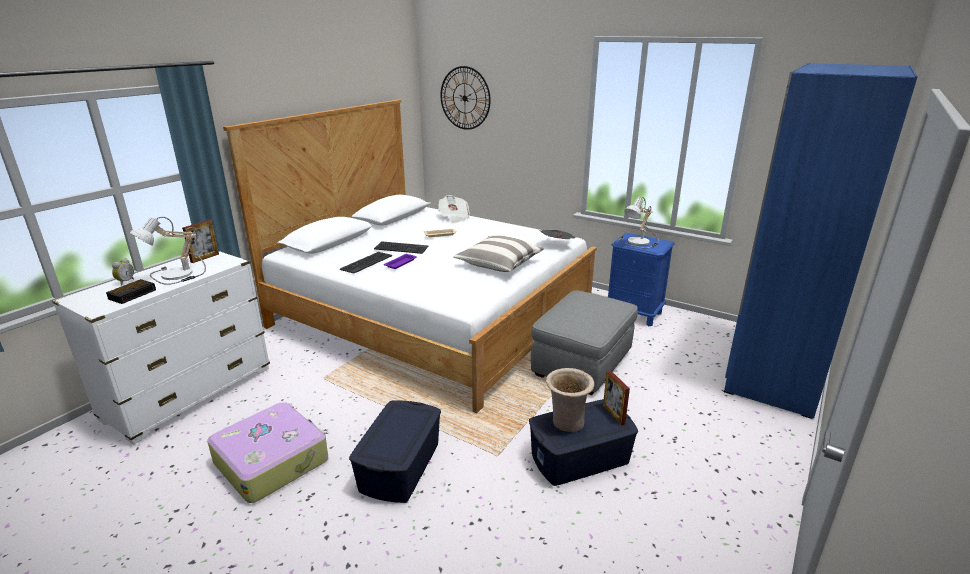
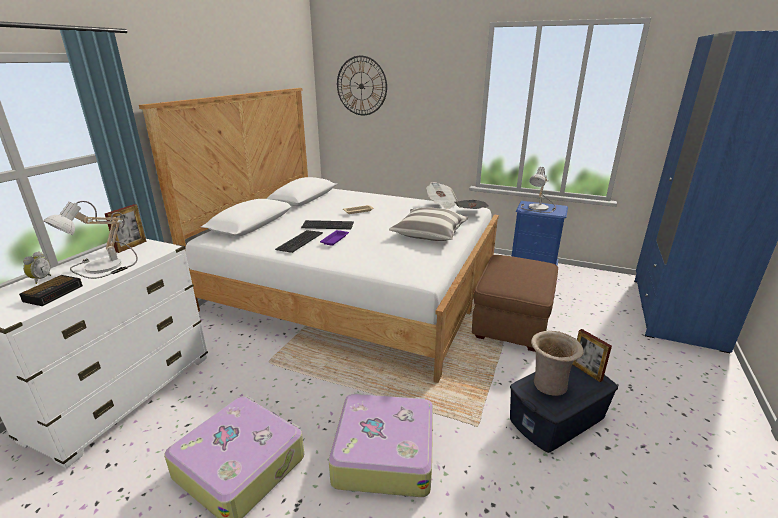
camera: 10 degrees left, 0 degrees up
(399, 466) = (383, 452): blue storage box -> suitcase
(454, 217) = (362, 196): newspaper -> newspaper (441, 204)
(583, 363) = (512, 321): grey ottoman -> brown ottoman

